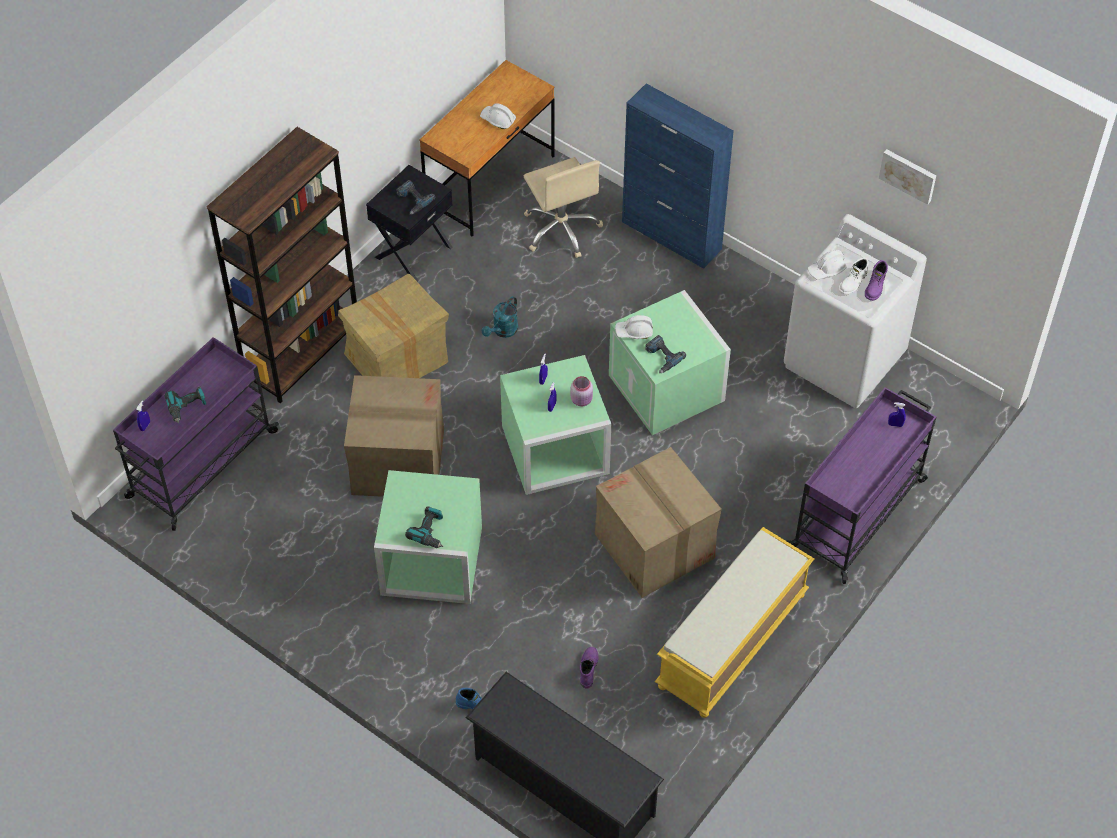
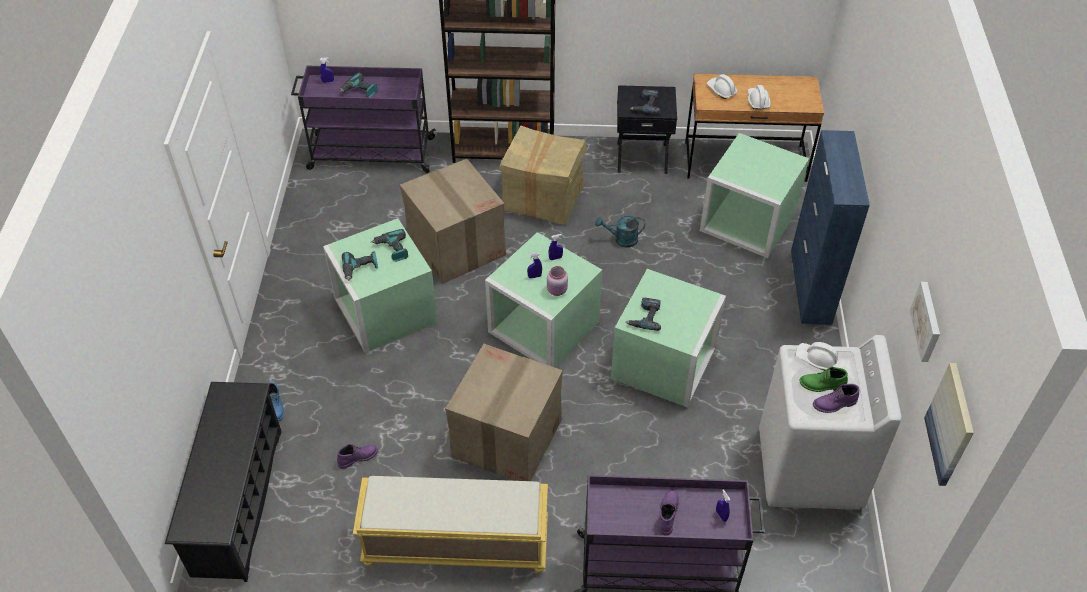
camera: 55 degrees right, 5 degrees down
(426, 494) = (392, 249): none -> power drill
(561, 229) = (746, 221): beige office chair -> green storage box
(634, 331) = (653, 287): white hard hat -> white hard hat (721, 90)
(853, 282) = (822, 385): white boot -> green boot
(869, 457) = (667, 514): none -> purple boot
(1000, 225) = (951, 424): none -> picture

